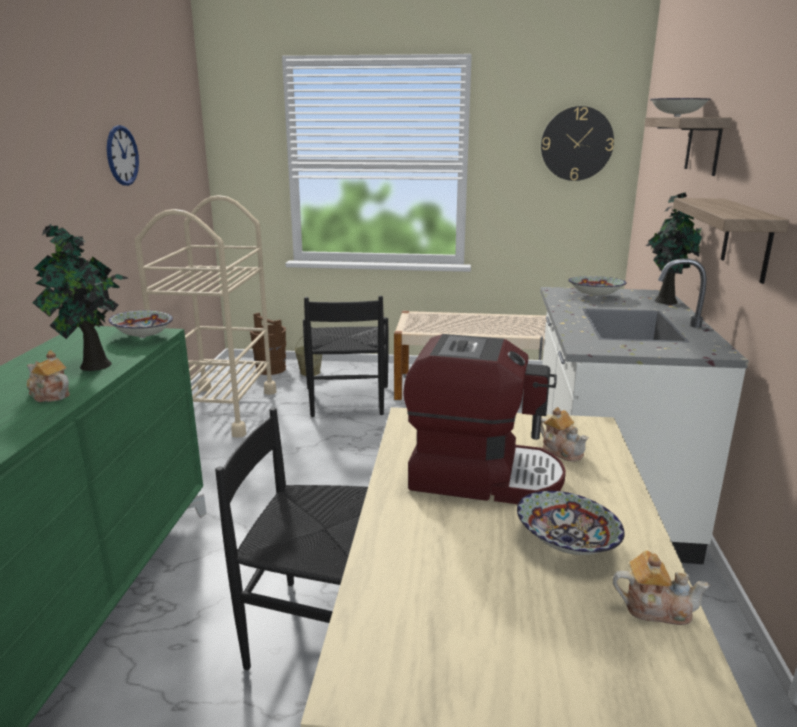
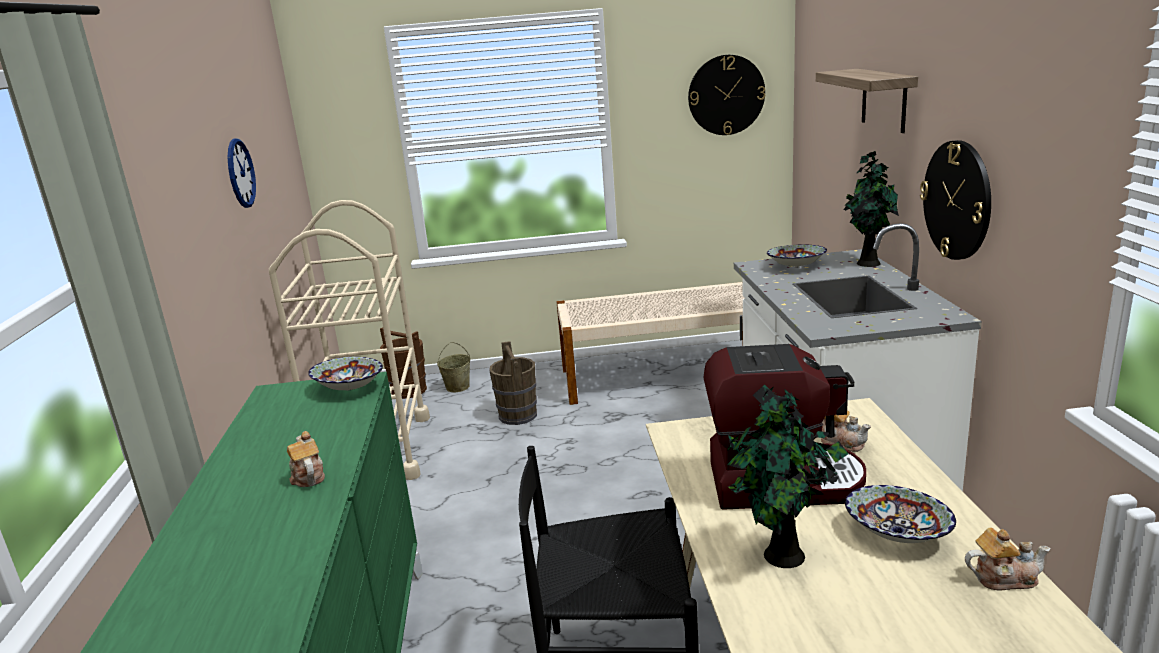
camera: 10 degrees left, 0 degrees up
(49, 395) = (307, 476): teapot -> teapot turned 45 degrees clockwise
(92, 366) = (323, 434): potted plant -> potted plant (782, 557)
(347, 402) = (518, 416): black chair -> brown bucket
(676, 116) = (852, 72): bowl -> none
(747, 239) = (957, 200): shelf -> wall clock

